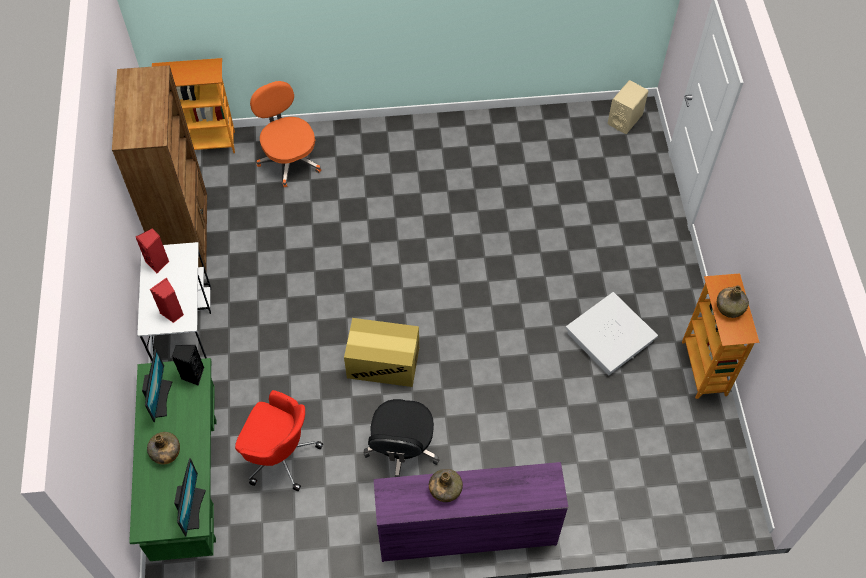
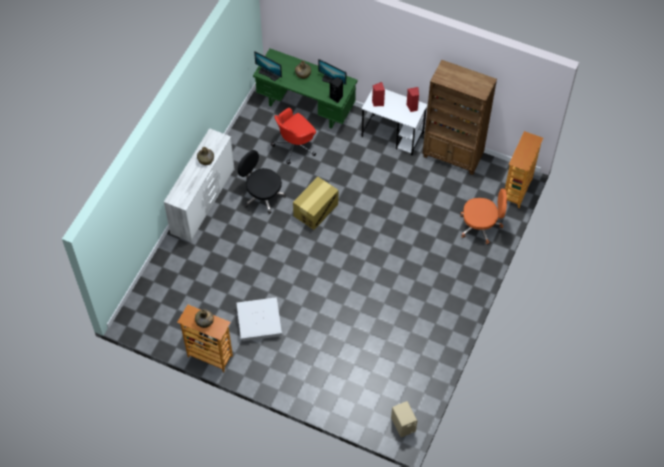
camera: 120 degrees right, 0 degrees up
(466, 531) = (203, 201): purple dresser -> white dresser

